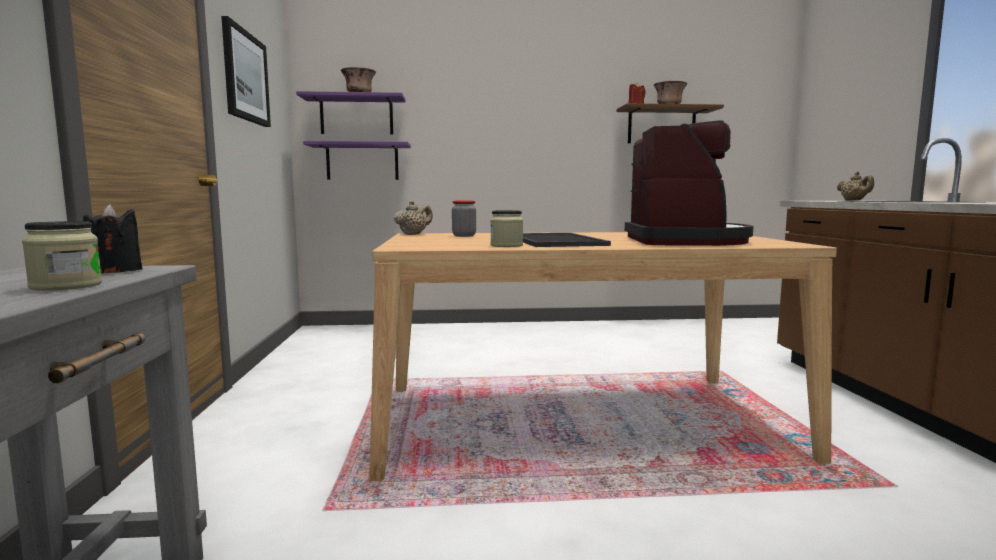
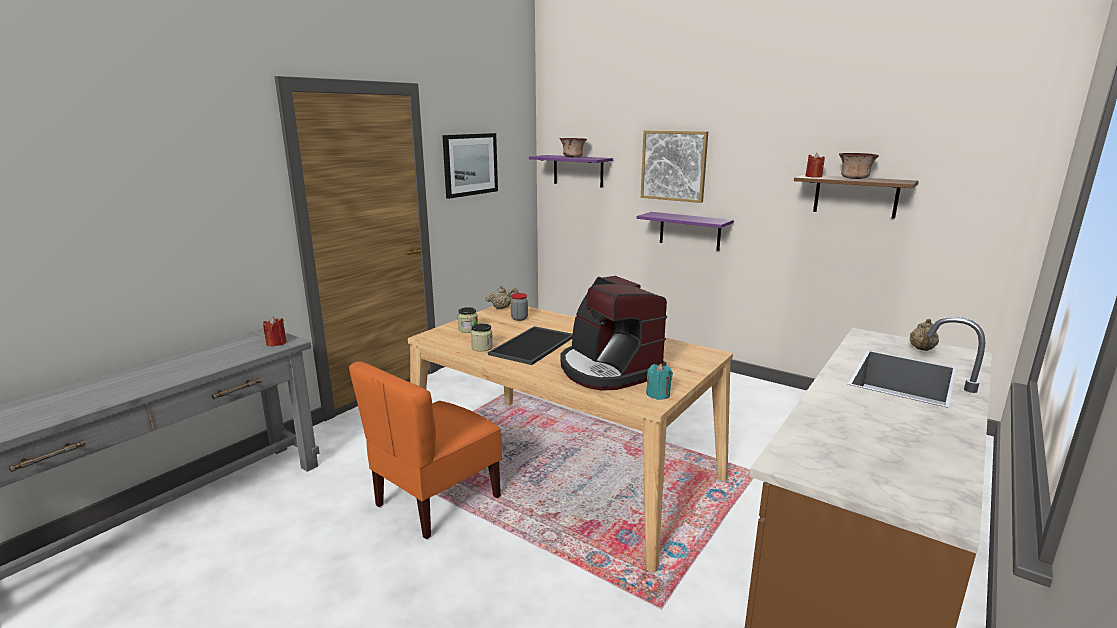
camera: 40 degrees right, 10 degrees up
(66, 286) = (240, 356): jar -> jar (468, 329)
(115, 271) = (276, 343): black candle -> red candle
(362, 162) = (580, 208): purple shelf -> purple shelf (689, 231)
(483, 105) = (673, 166): none -> picture
(503, 509) = (436, 501): none -> orange chair
(685, 241) = (608, 369): coffee machine -> coffee machine turned 105 degrees clockwise
(781, 243) = (658, 395): none -> turquoise candle

